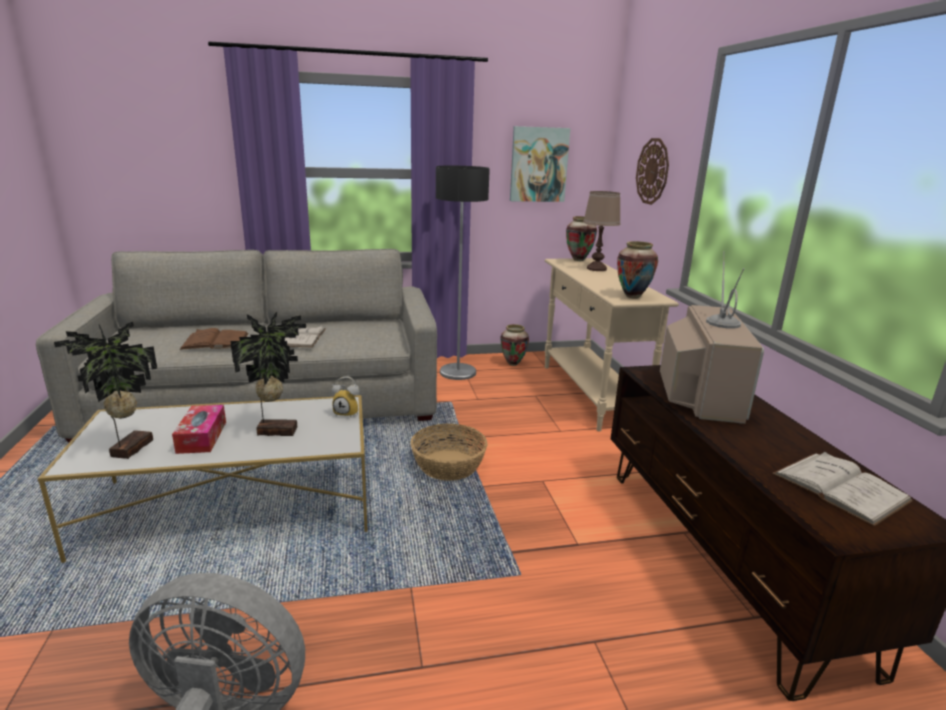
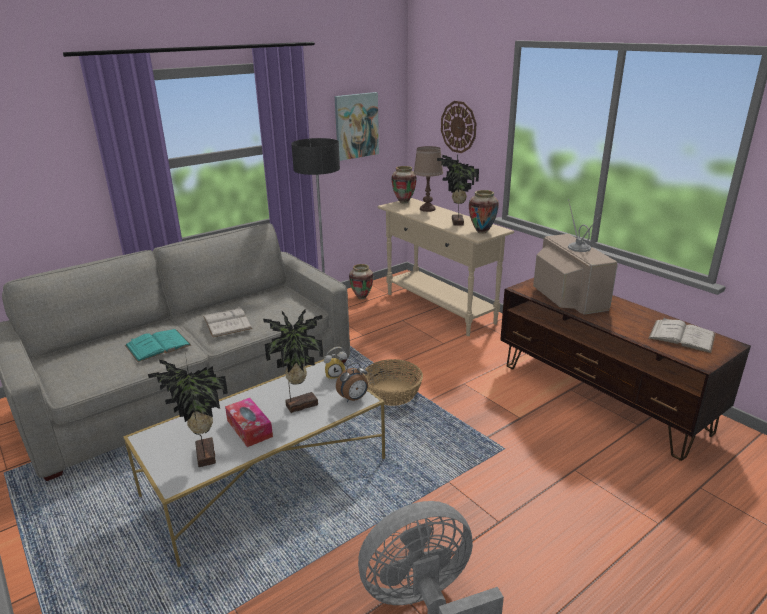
camera: 25 degrees left, 5 degrees up
(215, 341) = (158, 345): brown book -> turquoise book
(336, 441) = (354, 399): none -> alarm clock
(613, 284) = (456, 222): none -> potted plant

